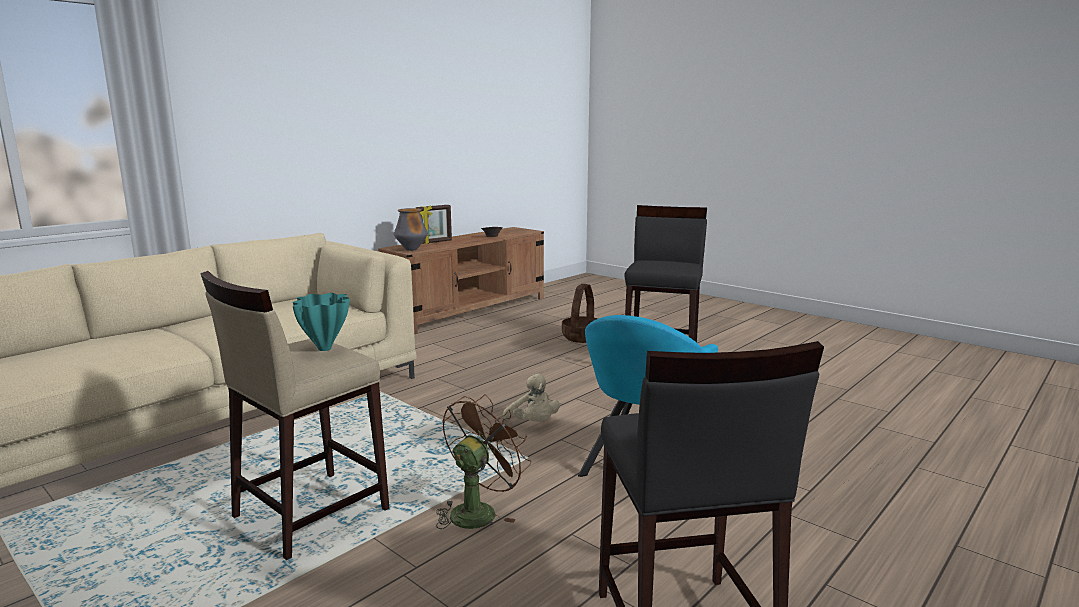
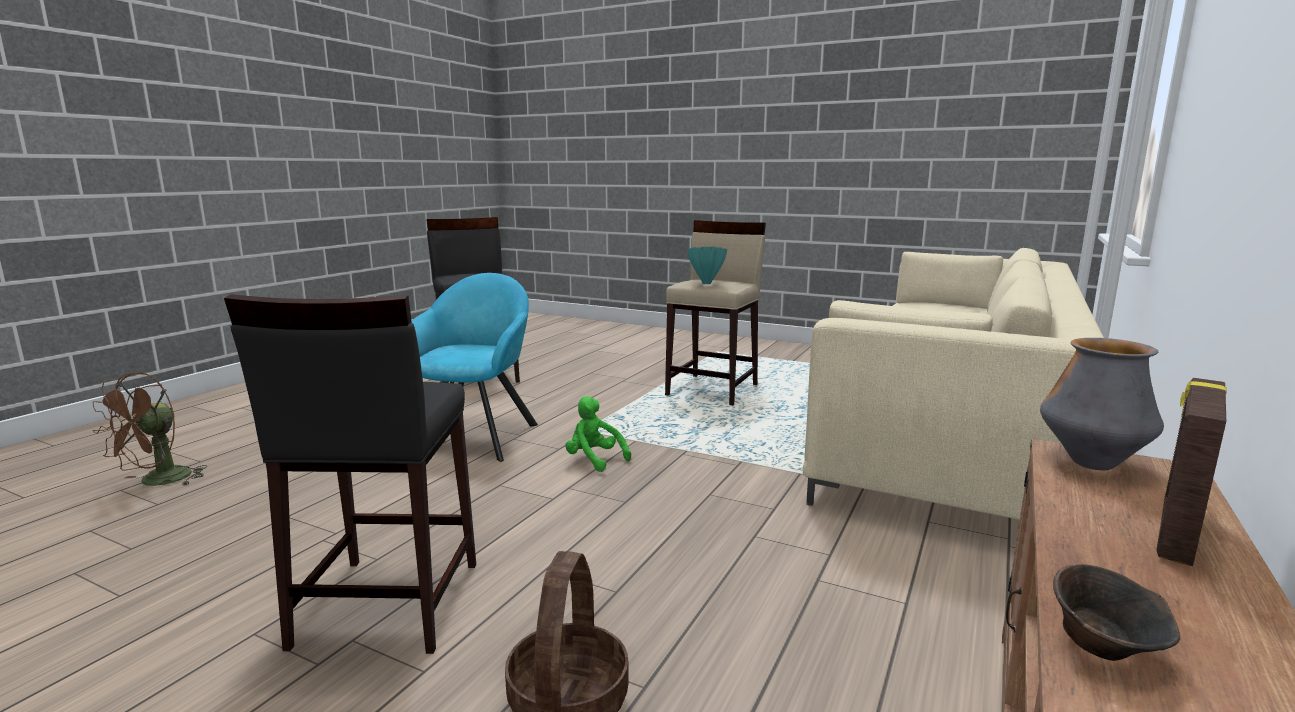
camera: 165 degrees right, 0 degrees up
(478, 510) = (604, 401): brown fan -> brown fan (157, 482)
(533, 424) = (594, 460): beige plush toy -> green plush toy

